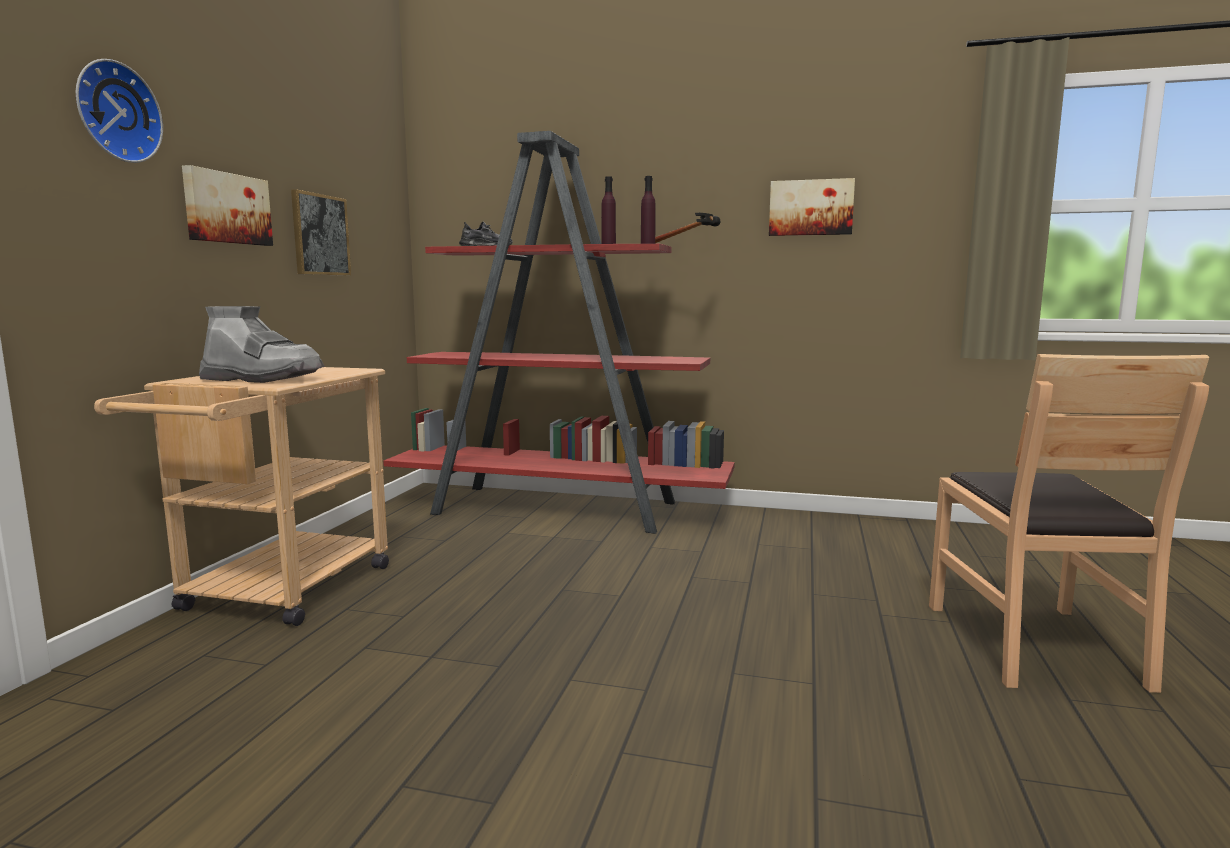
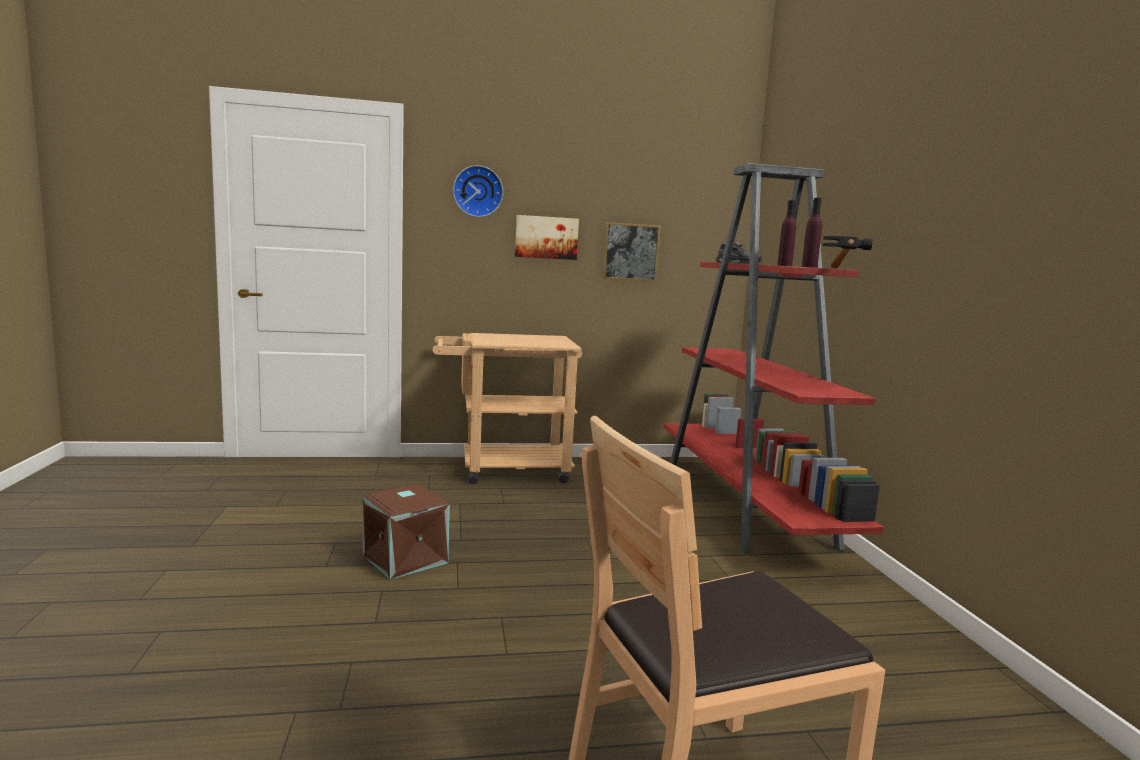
camera: 65 degrees right, 0 degrees up
(263, 379) = (503, 339): grey boot -> none
(528, 718) = (406, 559): none -> brown storage box
(811, 208) = (1011, 226): picture -> none

